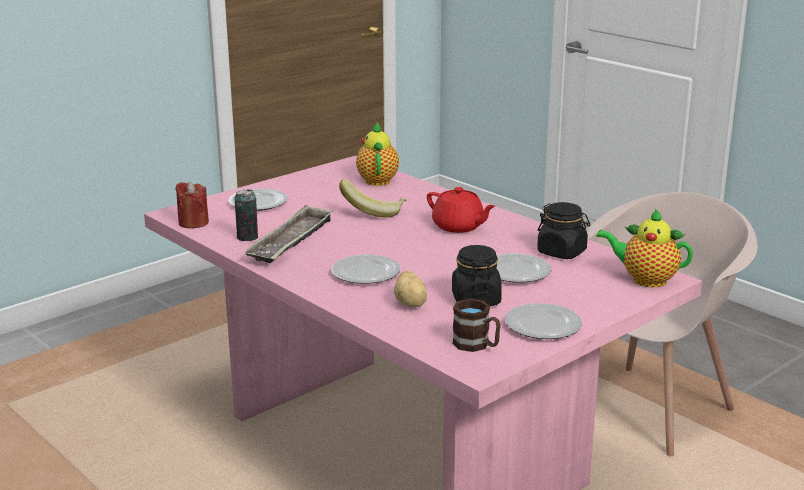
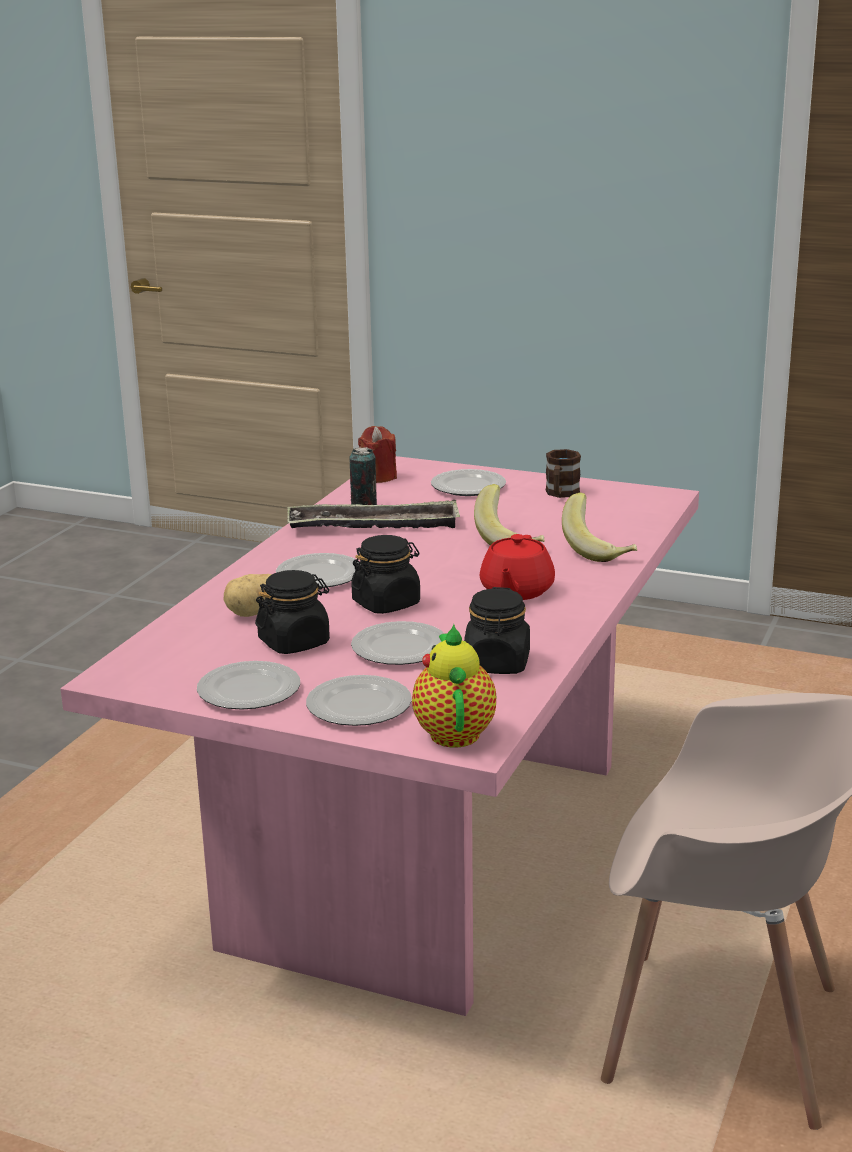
camera: 65 degrees right, 0 degrees up
(377, 180) = (623, 519): teapot -> none
(419, 195) = (599, 550): none -> banana
(439, 263) = (386, 603): none -> black jar
(477, 345) = (169, 666): brown mug -> brown mug (561, 494)
(592, 297) = (360, 706): none -> plate

